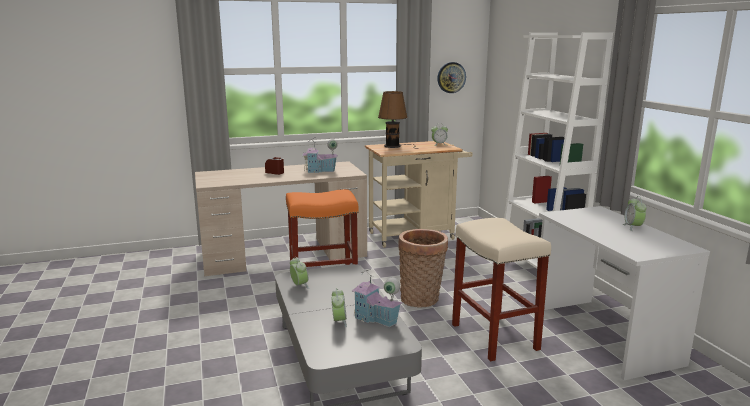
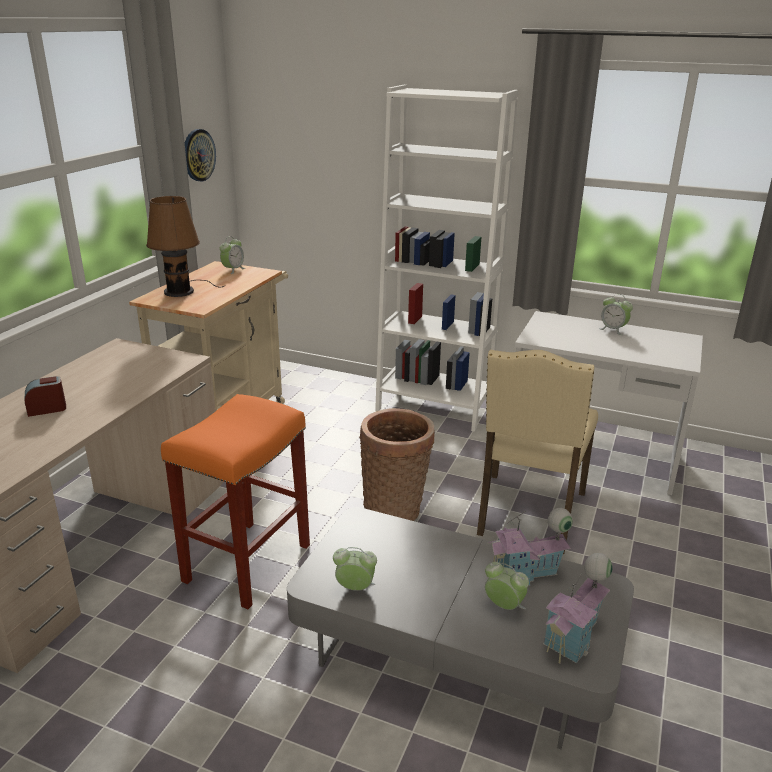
camera: 50 degrees left, 10 degrees up
(320, 171) = (120, 375): toy house -> toy house (574, 636)
(493, 336) = (528, 514): beige stool -> beige chair

